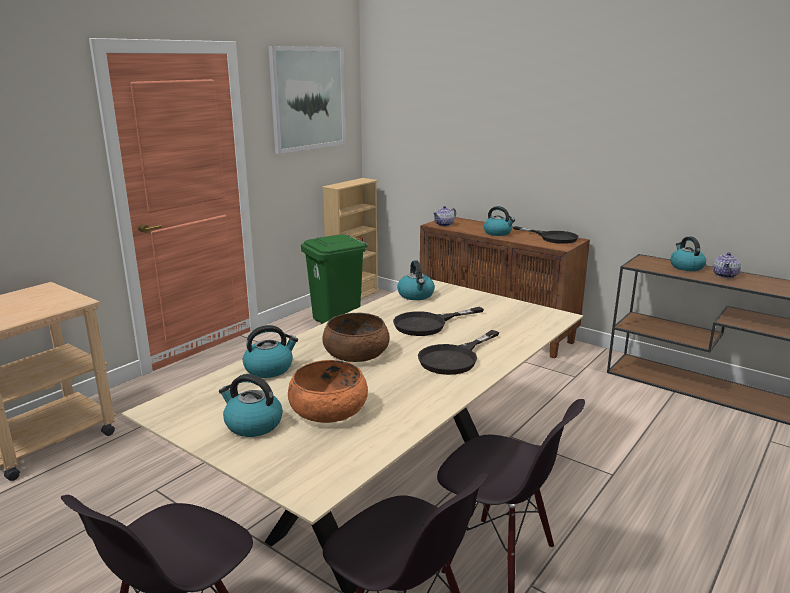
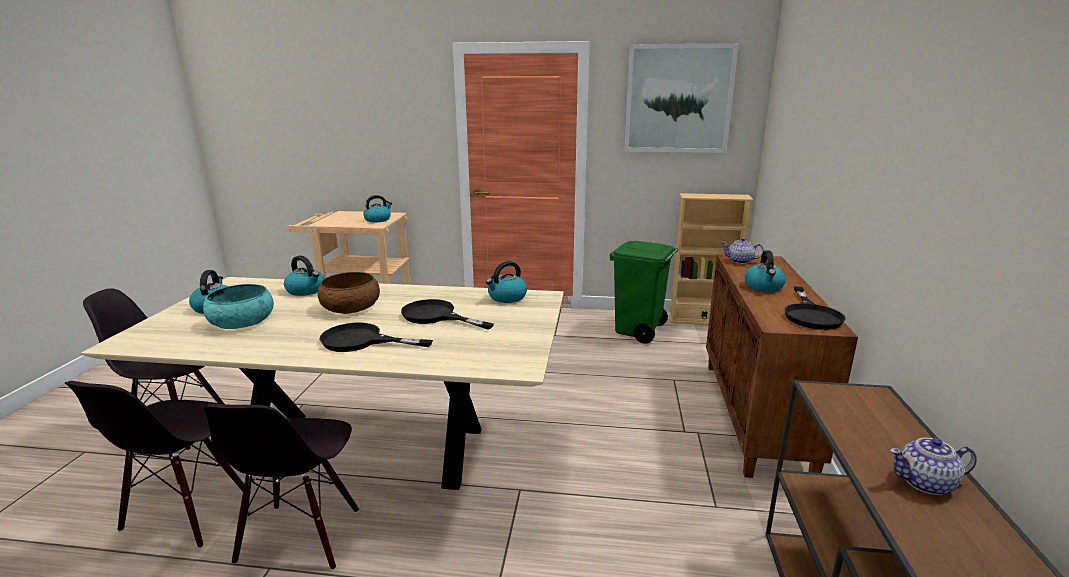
camera: 60 degrees right, 0 degrees up
(328, 409) = (242, 321): orange bowl -> turquoise bowl
(686, 267) = (898, 435): kettle -> kettle (378, 220)

